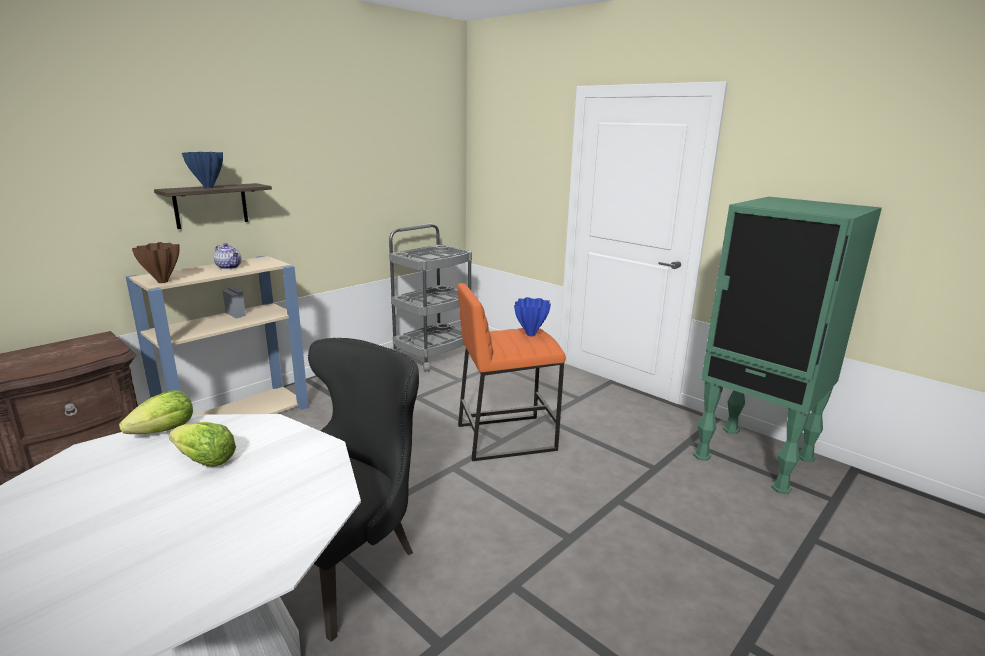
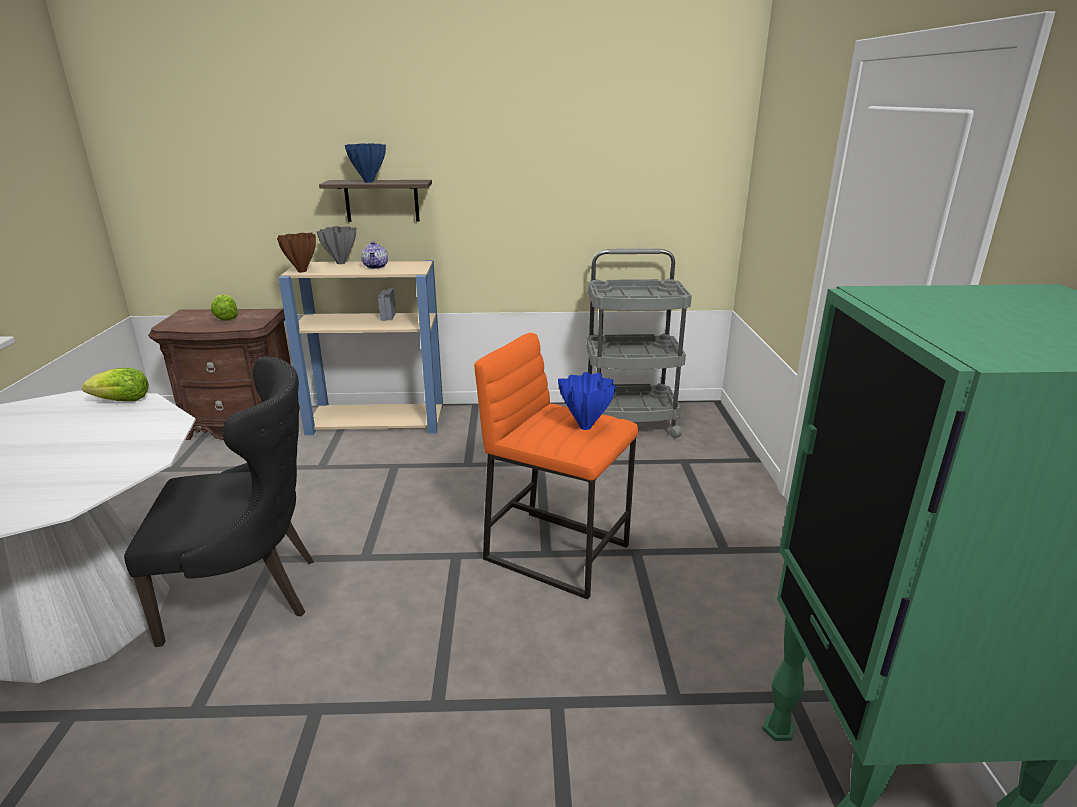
camera: 45 degrees right, 5 degrees up
(184, 270) = (341, 263): none -> grey vase
(205, 461) = (87, 435): lettuce -> lettuce (226, 318)

